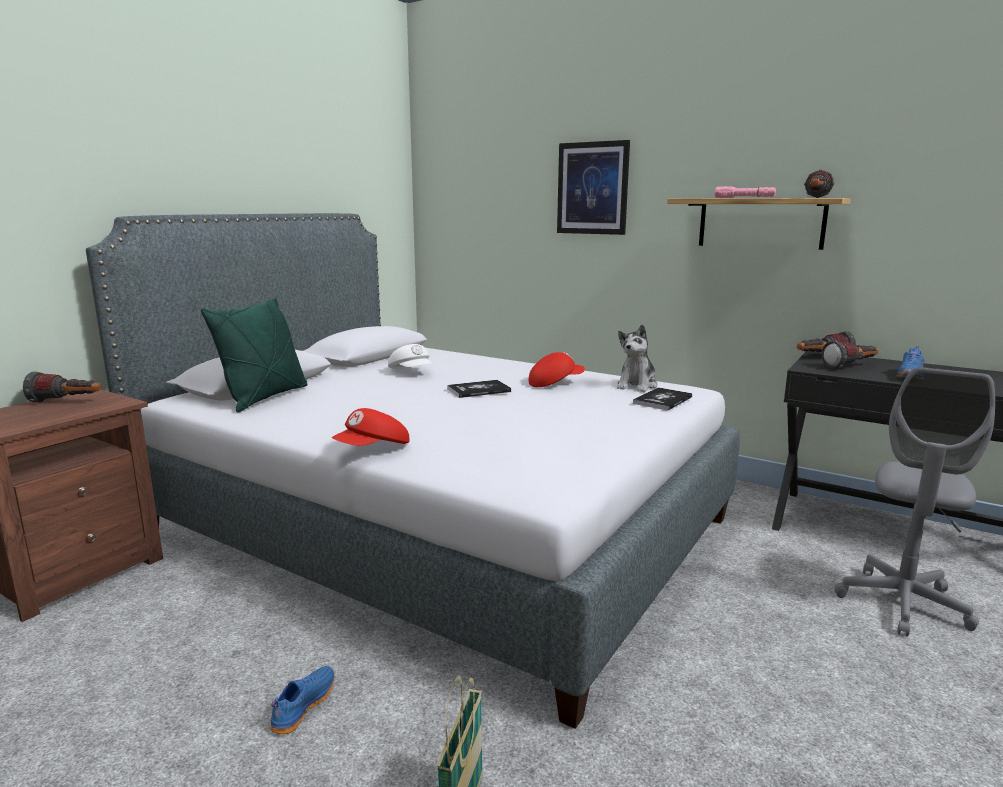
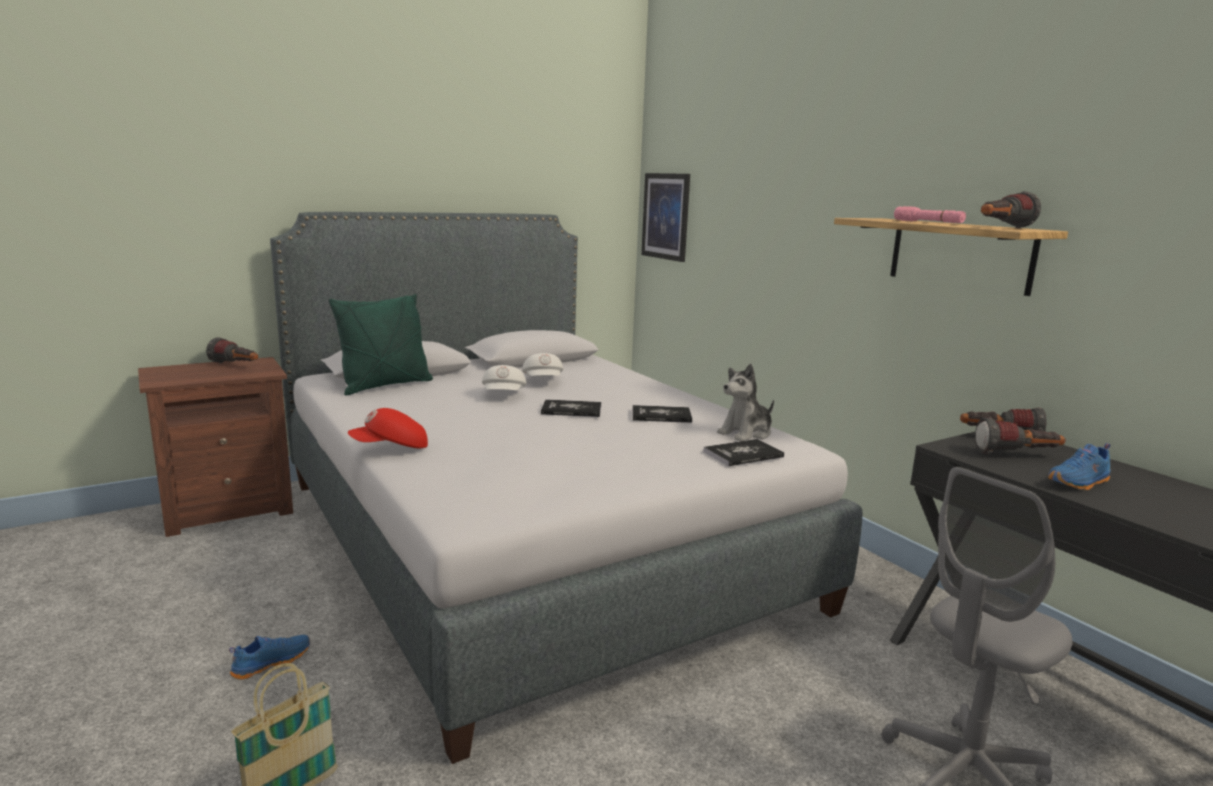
camera: 25 degrees right, 0 degrees up
(398, 388) = (504, 396): none -> white cap
(555, 383) = (661, 415): red cap -> book
(592, 188) = (791, 199): picture -> picture (666, 216)

